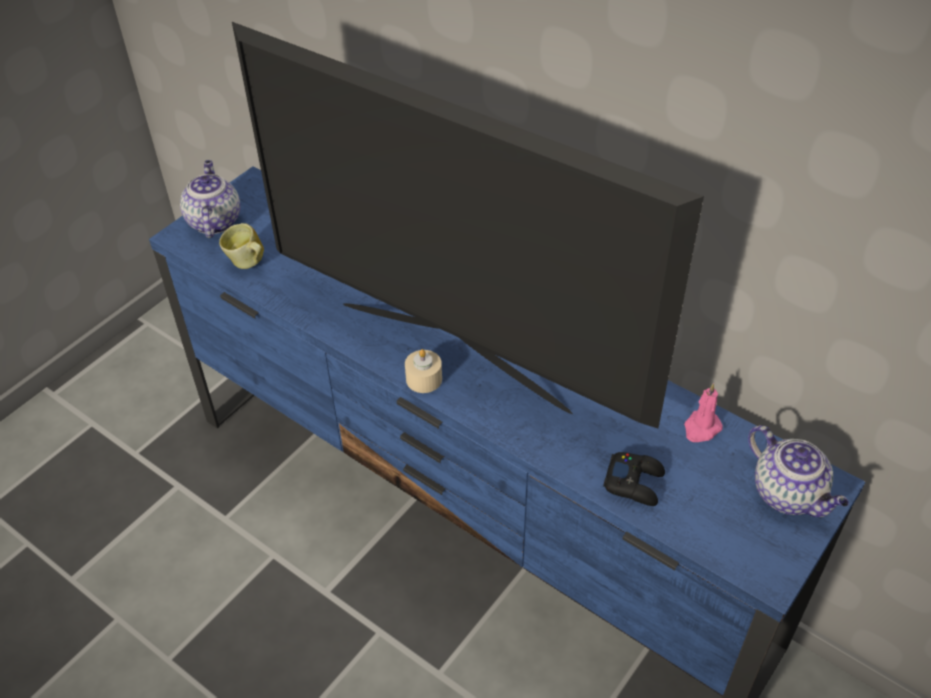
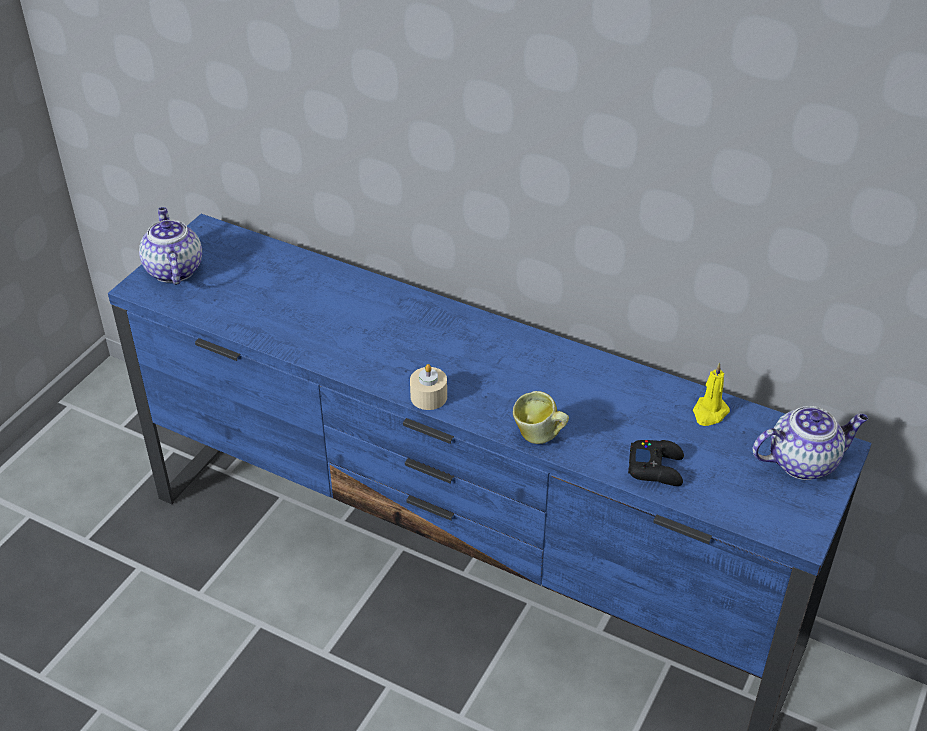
camera: 10 degrees left, 5 degrees down
(248, 264) = (220, 307): mug -> mug (540, 437)
(454, 353) = (453, 370): television -> none
(701, 428) = (709, 413): pink candle -> yellow candle
(789, 494) = (803, 461): teapot -> teapot turned 60 degrees counterclockwise

